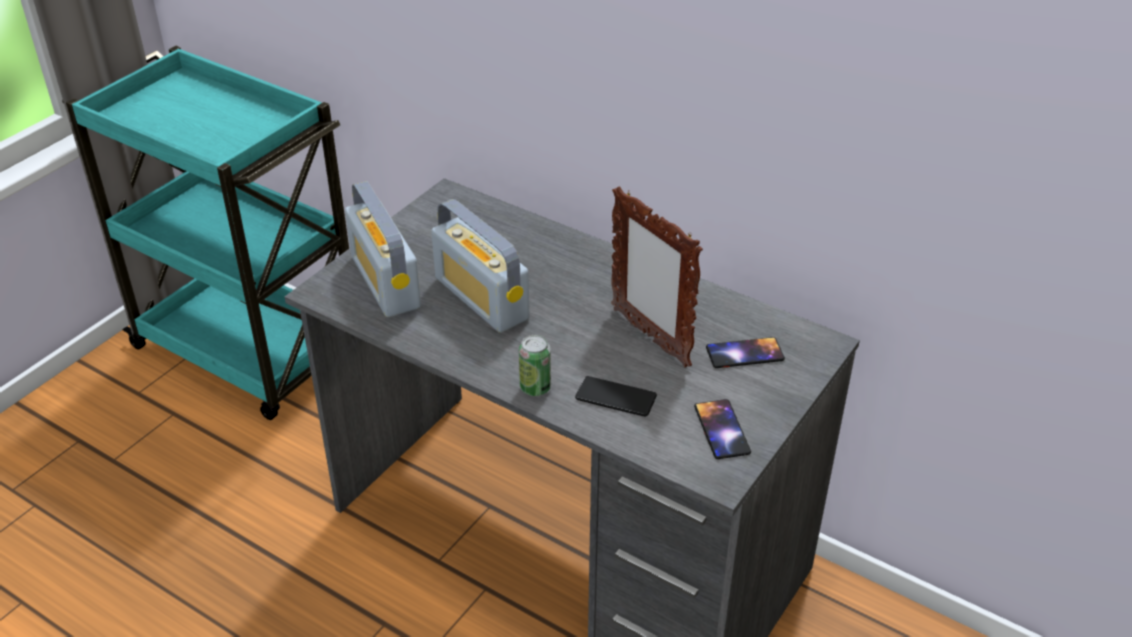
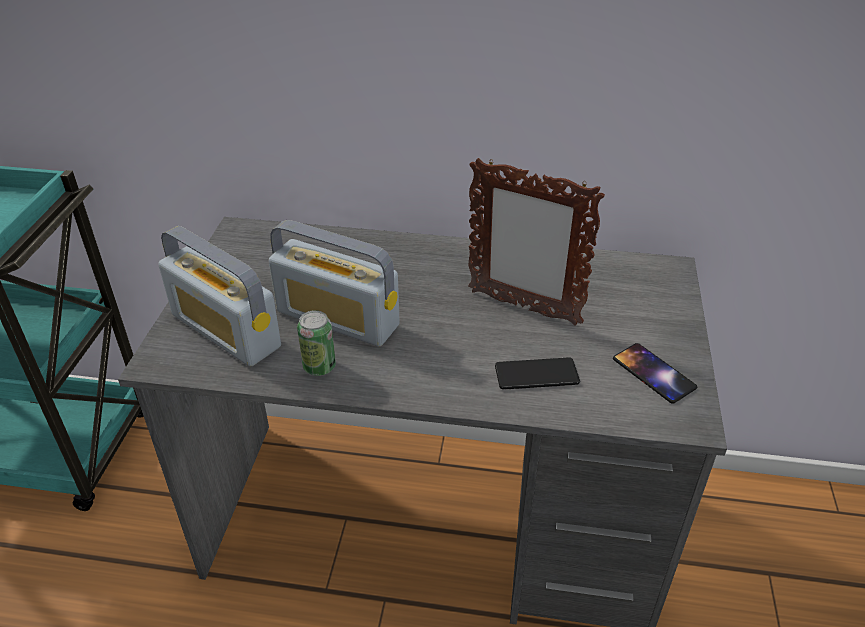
camera: 25 degrees left, 0 degrees up
(535, 387) = (453, 390): can -> can (319, 367)
(744, 353) = (615, 297): phone -> none

